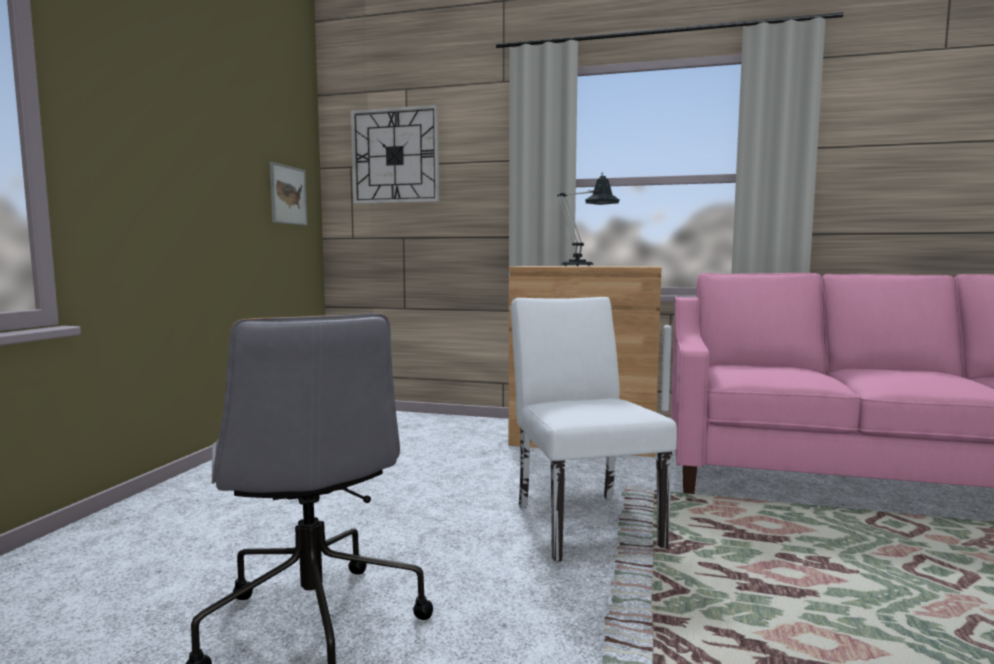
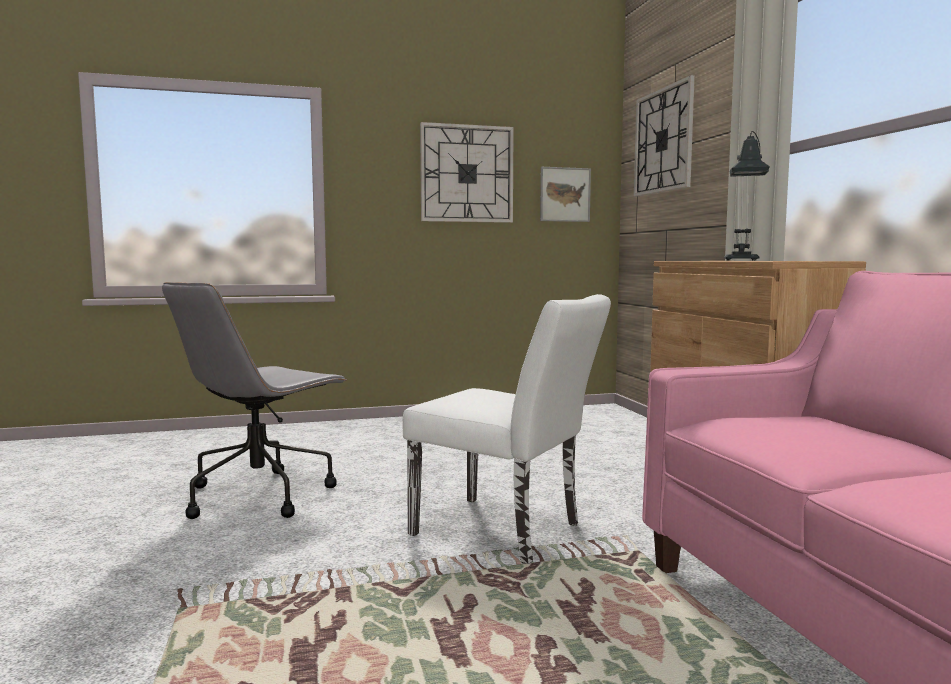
camera: 60 degrees right, 0 degrees up
(210, 159) = (467, 174): none -> wall clock
(582, 520) = (507, 532): white chair -> white chair turned 75 degrees clockwise

